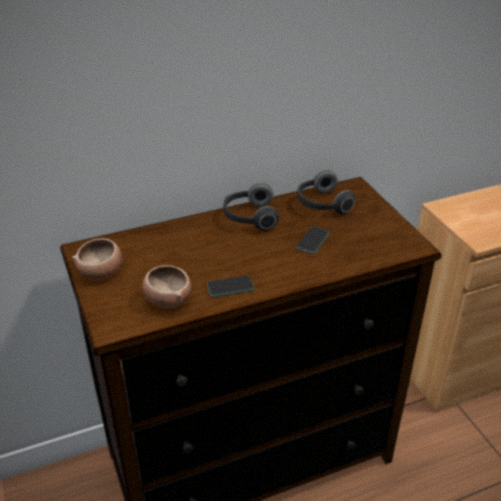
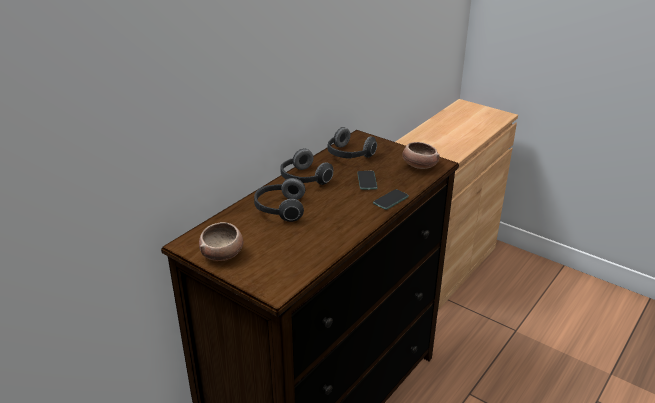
camera: 30 degrees left, 5 degrees down
(167, 299) = (300, 254): bowl -> bowl (418, 166)
(195, 243) = (279, 209): none -> headphones
(230, 287) = (339, 230): phone -> phone (390, 200)

